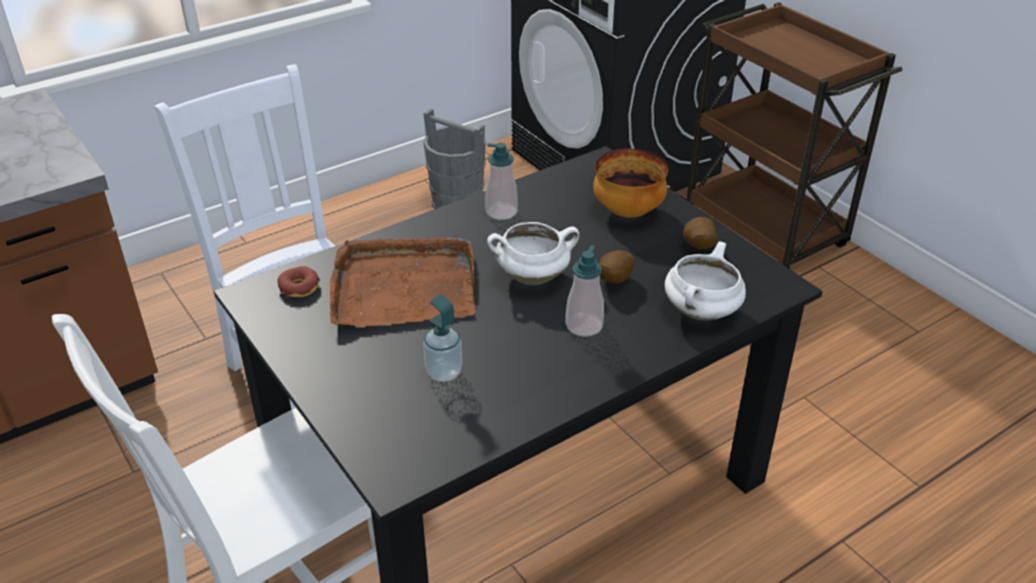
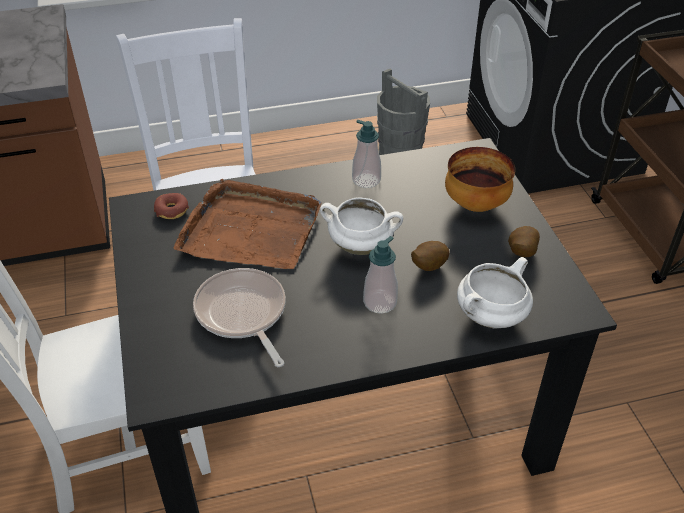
camera: 20 degrees right, 5 degrees up
(444, 372) = (242, 314): soap dispenser -> frying pan

